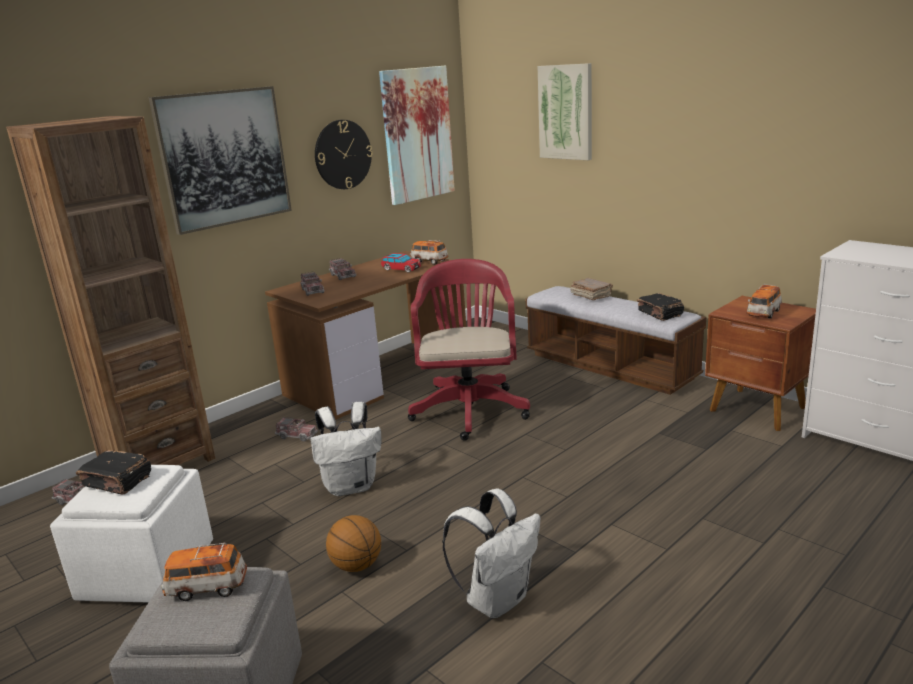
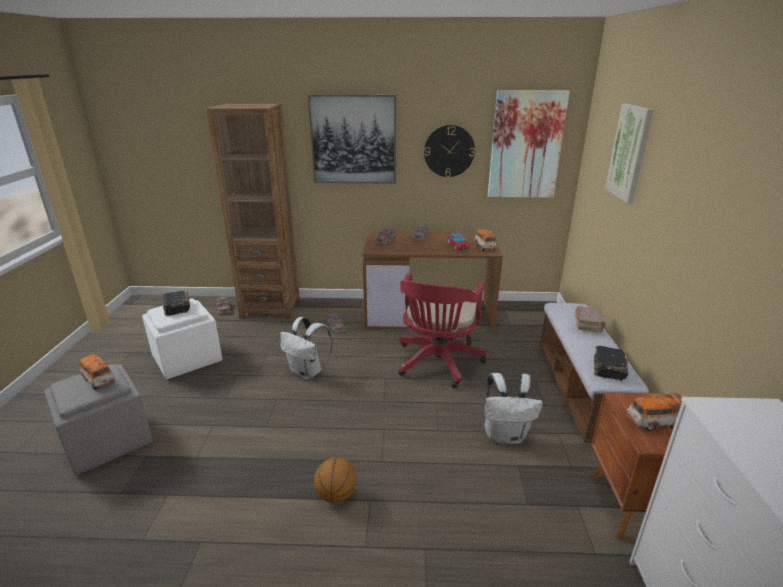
camera: 45 degrees right, 5 degrees up
(356, 565) = (238, 417): basketball -> basketball (336, 494)
(469, 408) = (437, 364): red office chair -> red office chair turned 150 degrees clockwise
(497, 599) = (247, 489): white backpack -> white backpack (505, 435)

